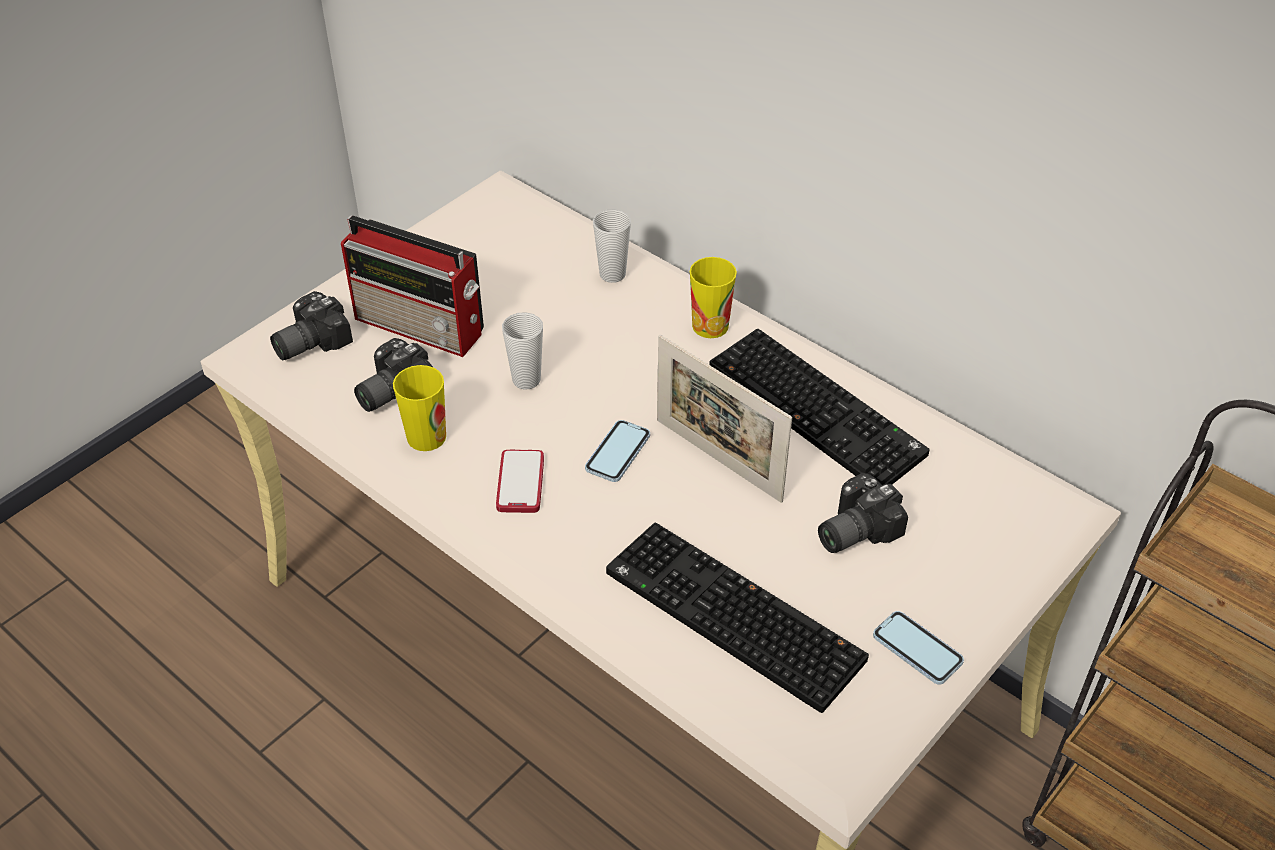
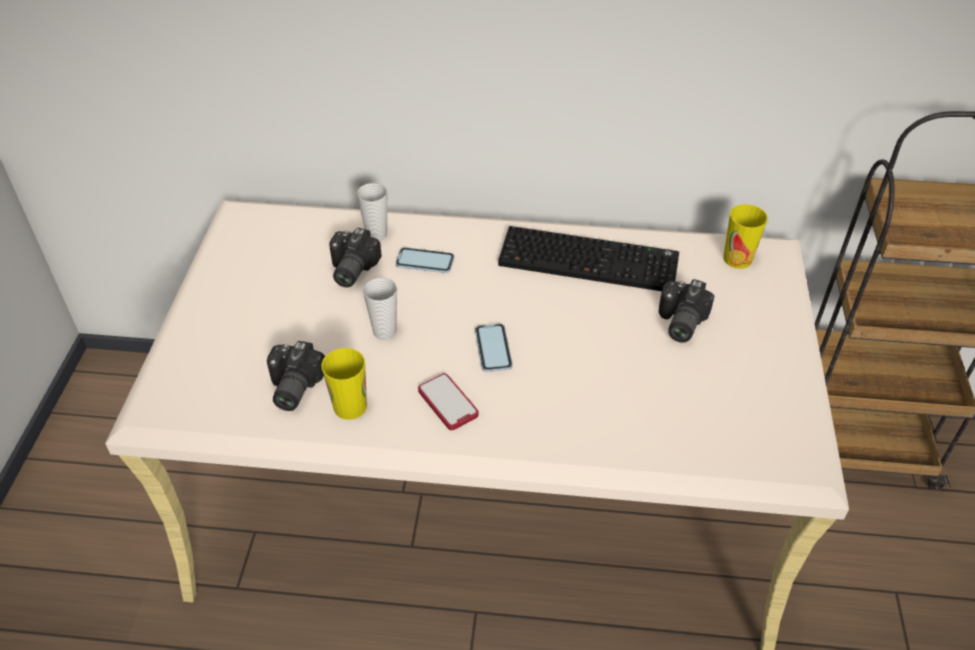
camera: 35 degrees left, 0 degrees up
(308, 342) = (191, 384): camera -> camera (349, 270)
(422, 326) = (272, 331): radio -> none
(710, 326) = (473, 239): cup -> cup (737, 259)
(718, 460) = (560, 321): picture frame -> none
(728, 618) = (662, 416): keyboard -> none
(917, 649) = (782, 374): phone -> phone (425, 262)

